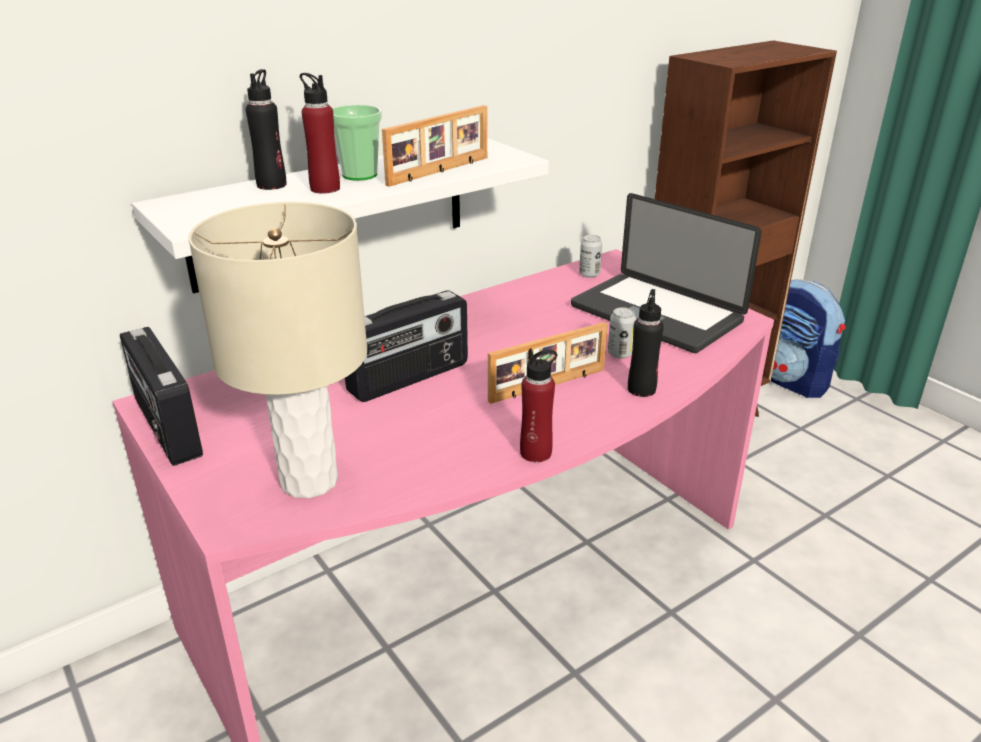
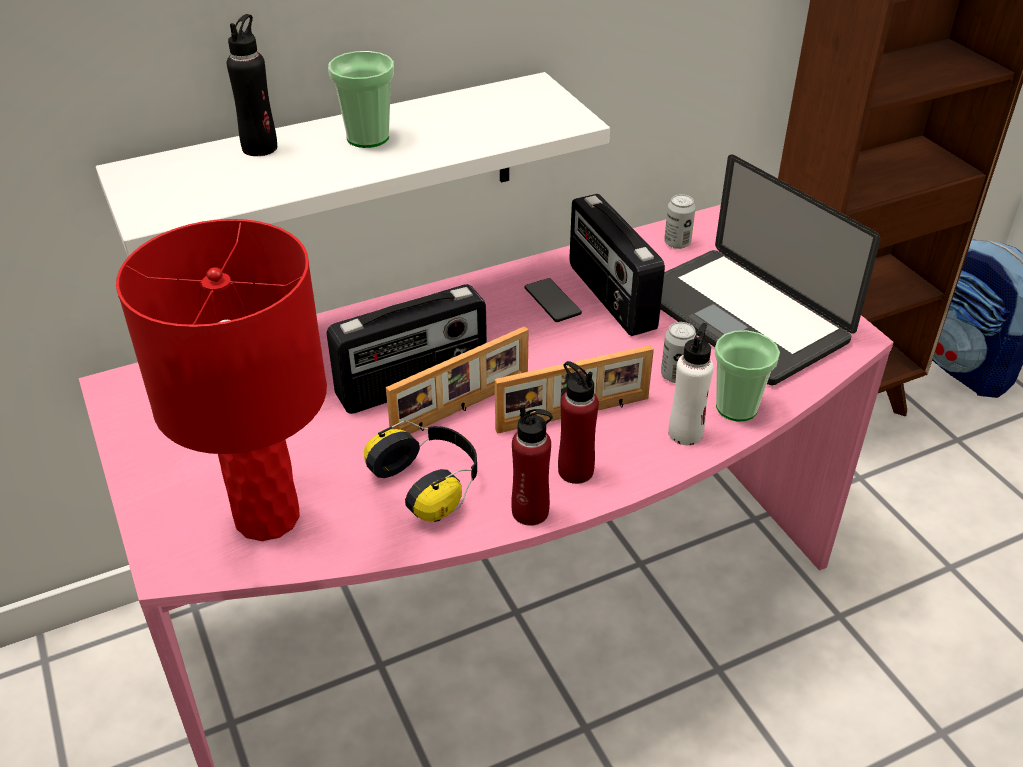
camera: 10 degrees right, 10 degrees up
(166, 429) = (129, 425): radio -> radio (610, 297)
(309, 480) = (267, 516): beige table lamp -> red table lamp
(325, 188) = (319, 160): red bottle -> red bottle (575, 470)
(440, 171) = (466, 139): picture frame -> picture frame (462, 408)
(444, 442) = (429, 483): none -> headphones
(505, 316) = (552, 301): none -> phone
(641, 389) = (685, 433): black bottle -> white bottle
(674, 369) = (736, 407): none -> cup

